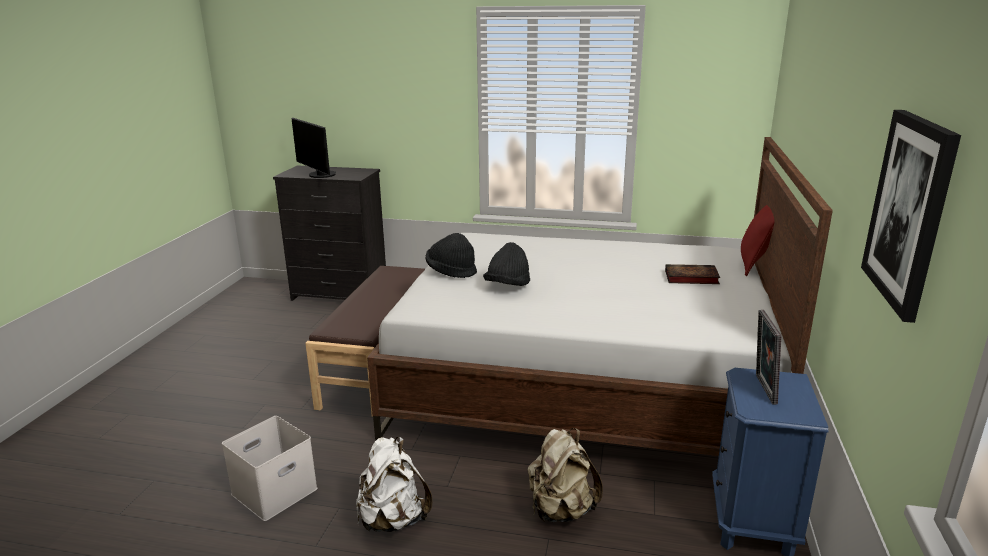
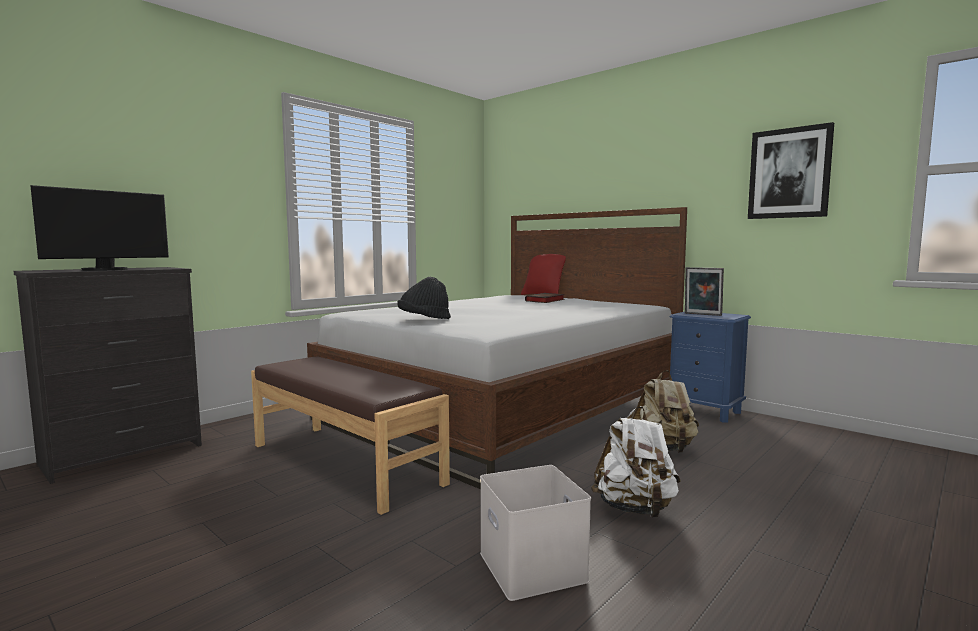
camera: 60 degrees left, 15 degrees down
(319, 175) = (107, 270): monitor -> monitor turned 45 degrees counterclockwise
(507, 286) = (488, 316): black hat -> none

